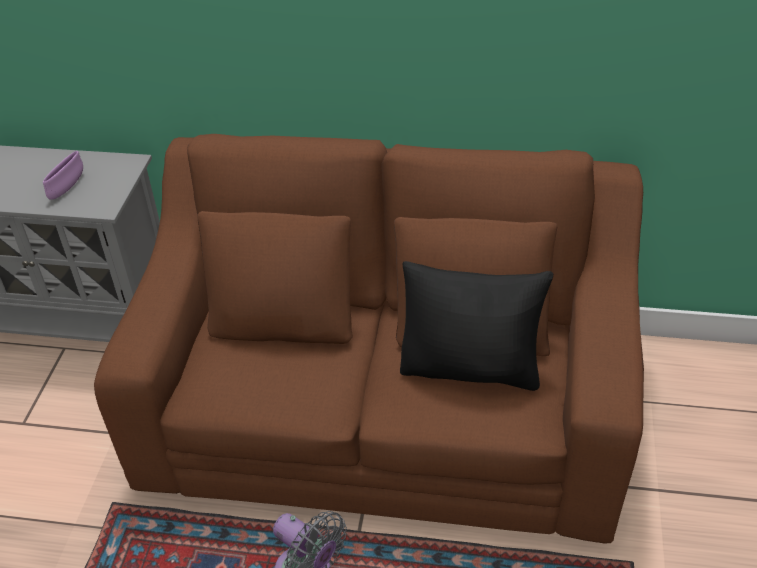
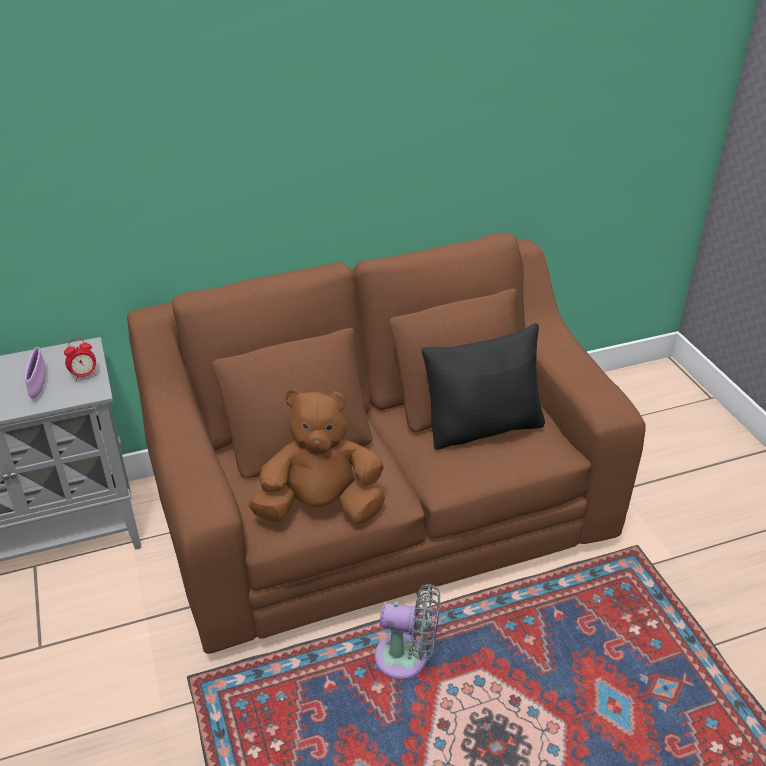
camera: 30 degrees left, 5 degrees down
(109, 190) = (84, 375): none -> alarm clock
(255, 393) = (321, 508): none -> brown plush toy

